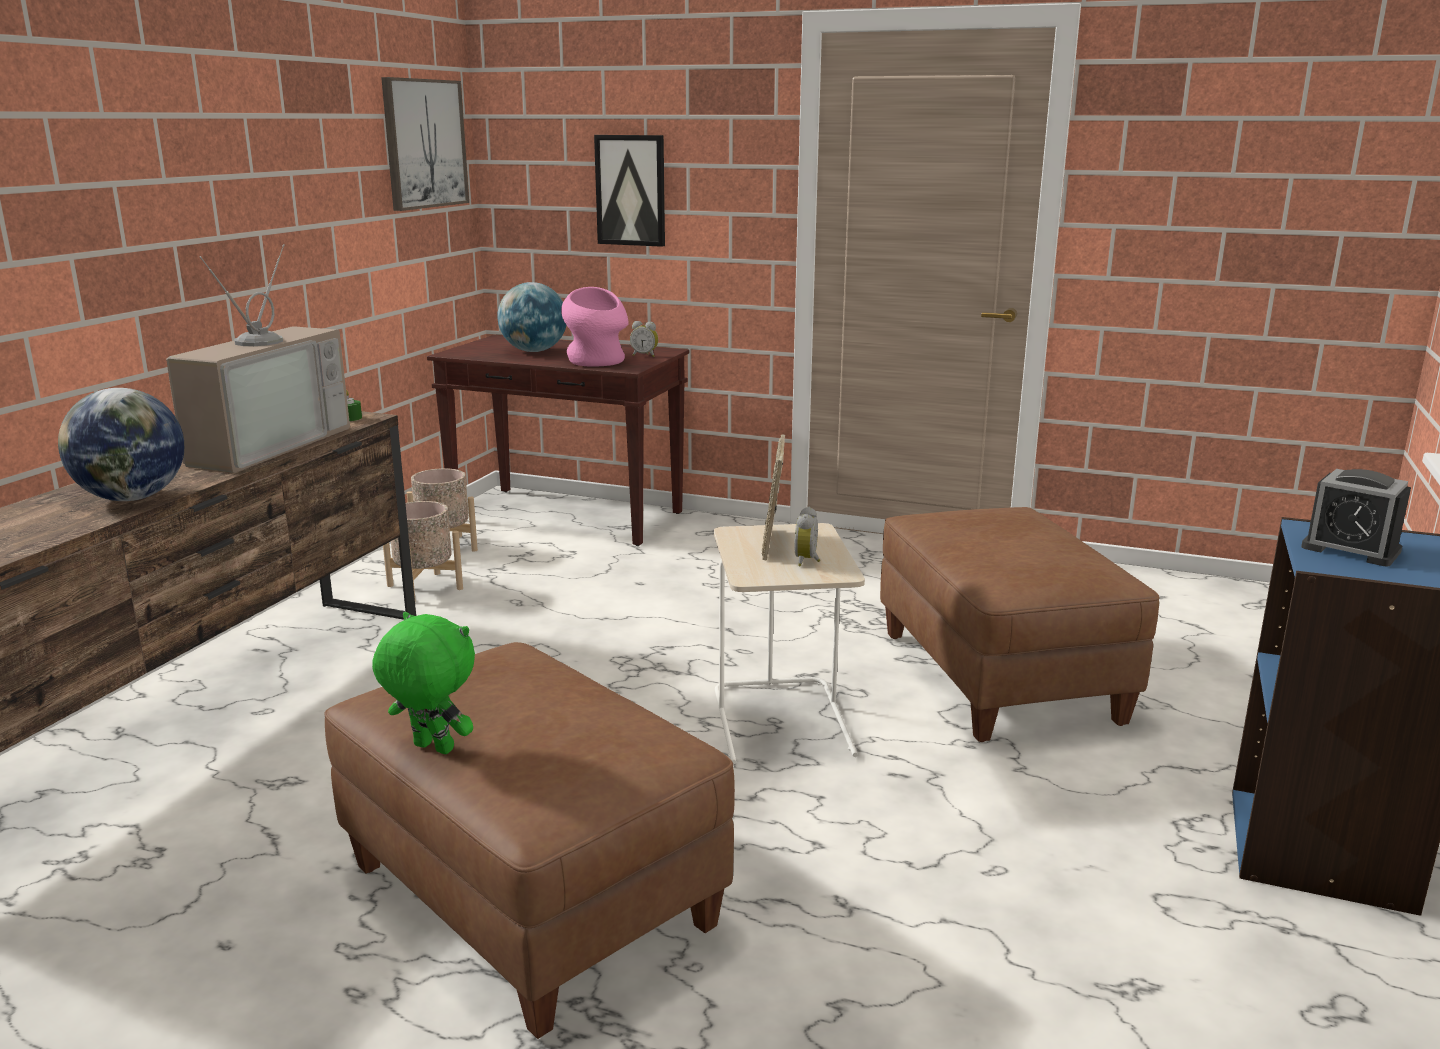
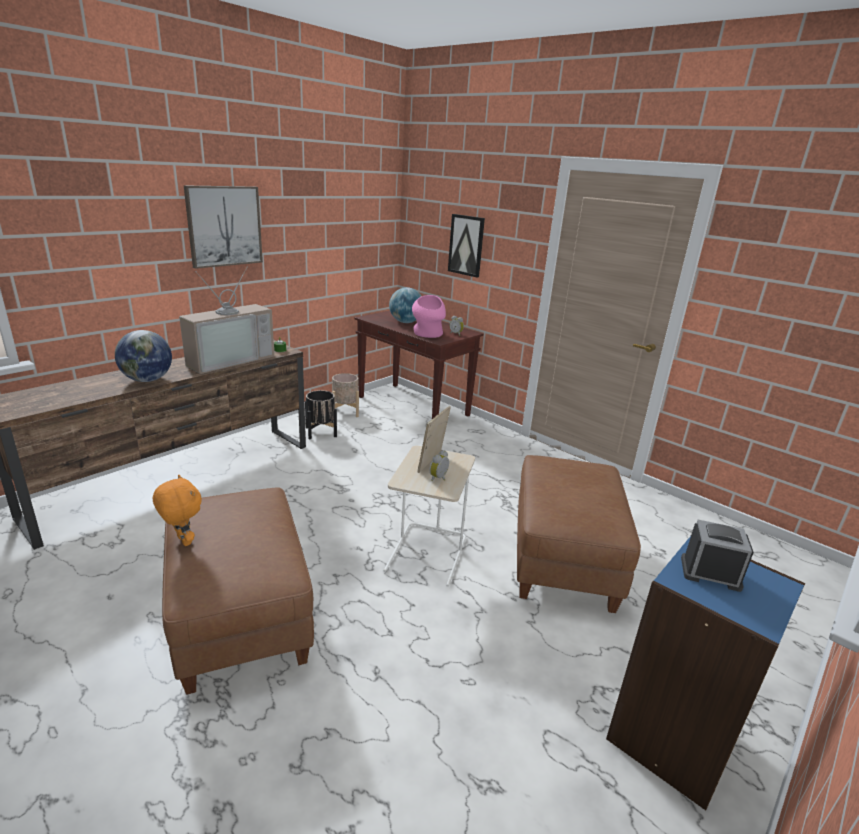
camera: 20 degrees right, 5 degrees up
(424, 143) = (367, 211): picture -> picture (224, 226)
(424, 587) = (320, 432): beige planter -> black planter
(431, 749) = (182, 541): green plush toy -> orange plush toy
(1350, 549) = (710, 573): alarm clock -> alarm clock turned 135 degrees clockwise

